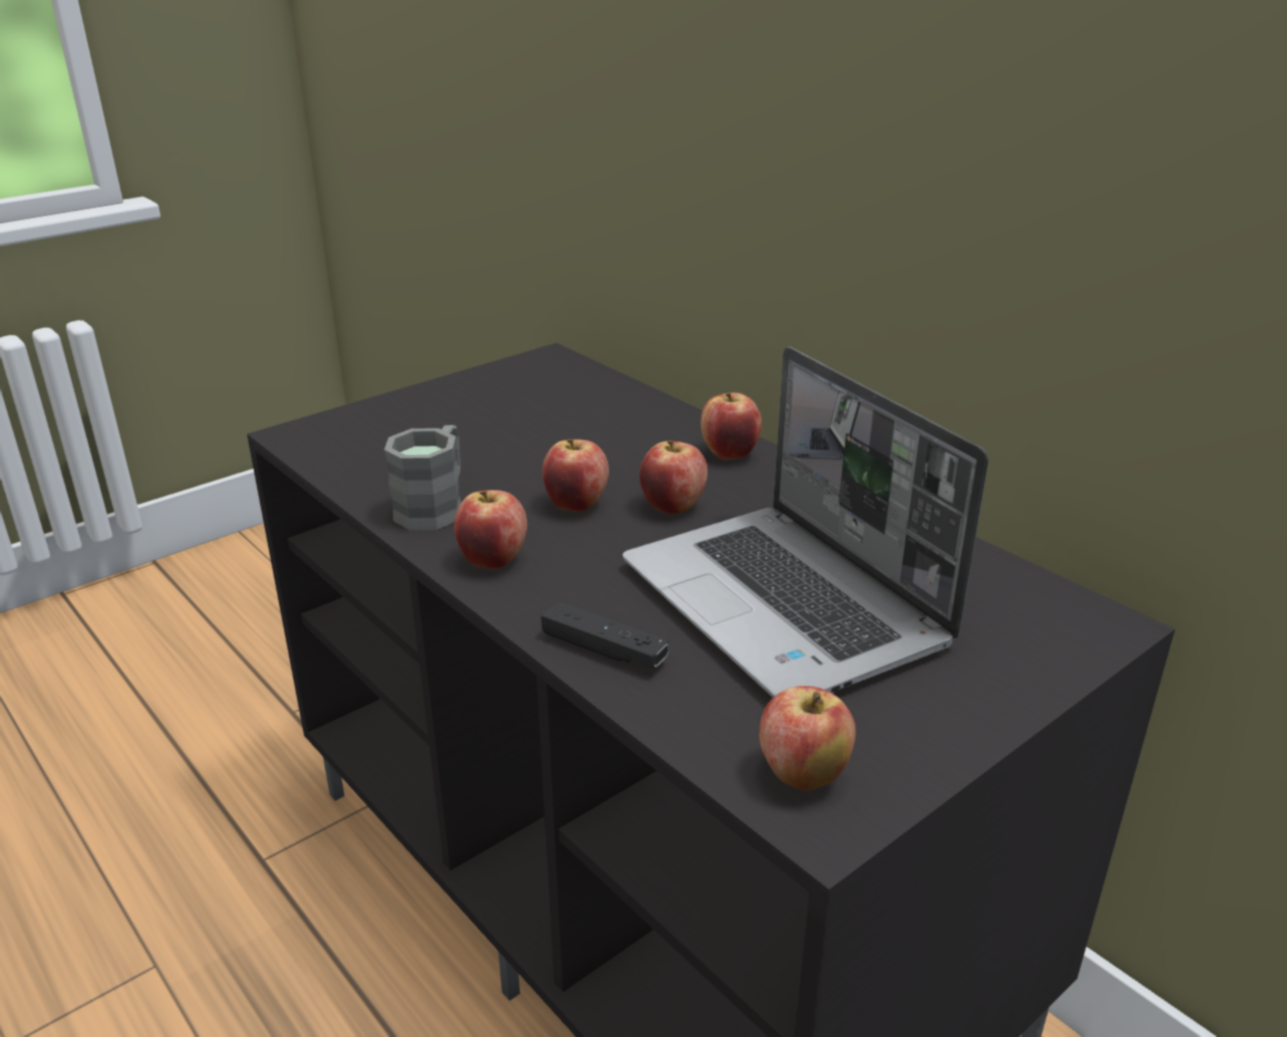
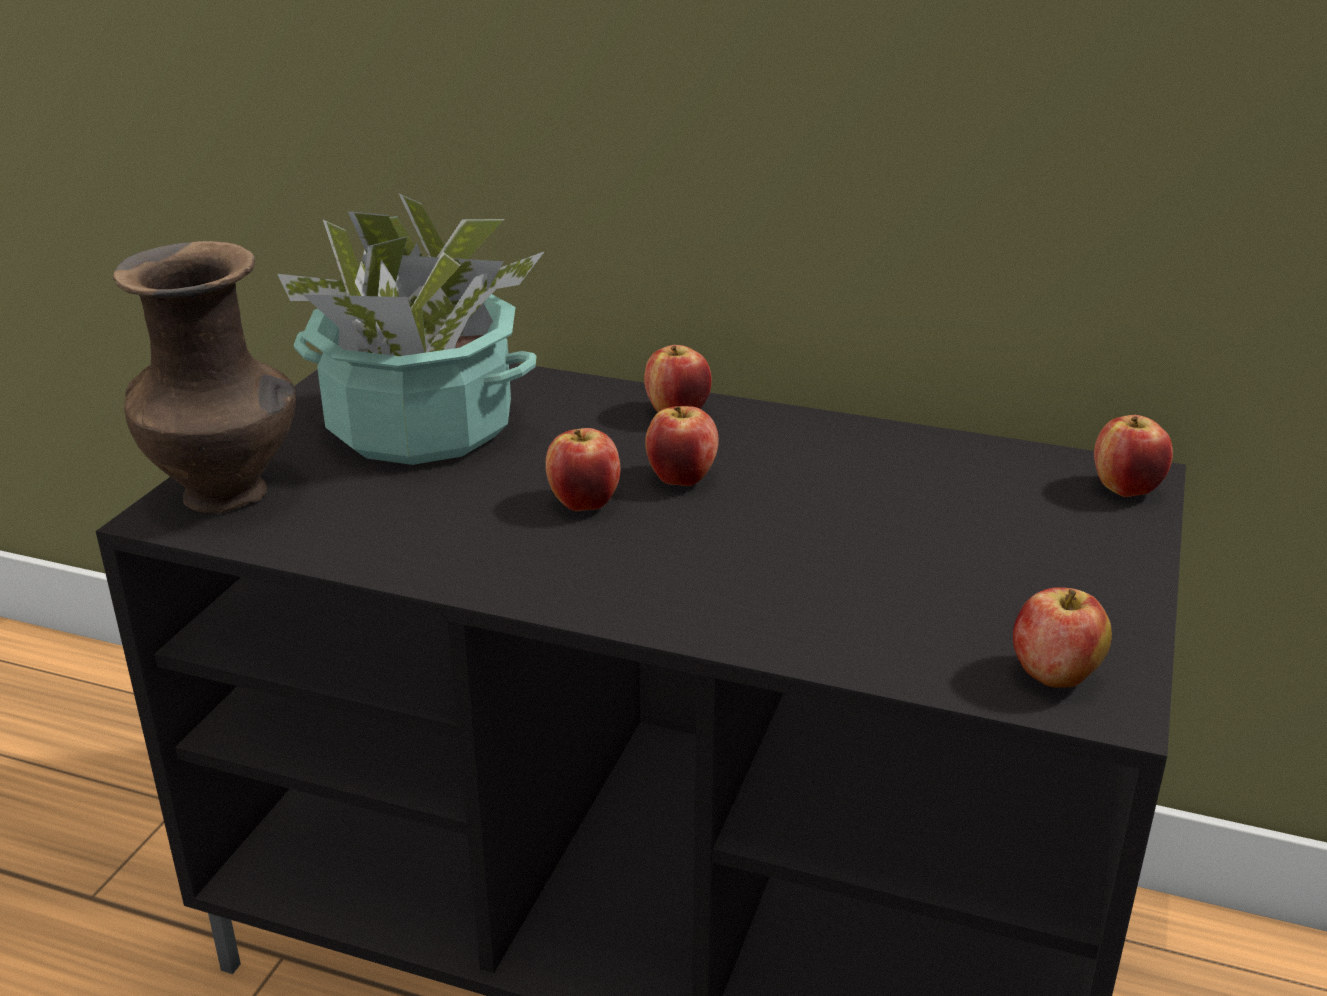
camera: 30 degrees left, 0 degrees up
(349, 431) = (229, 494): none -> brown vase
(435, 506) = (435, 546): grey mug -> none
(493, 560) = (566, 582): apple -> apple (1126, 489)
(524, 417) = (421, 428): none -> potted plant
(604, 650) = (772, 631): black game controller -> none
(787, 605) = (886, 538): laptop -> none

